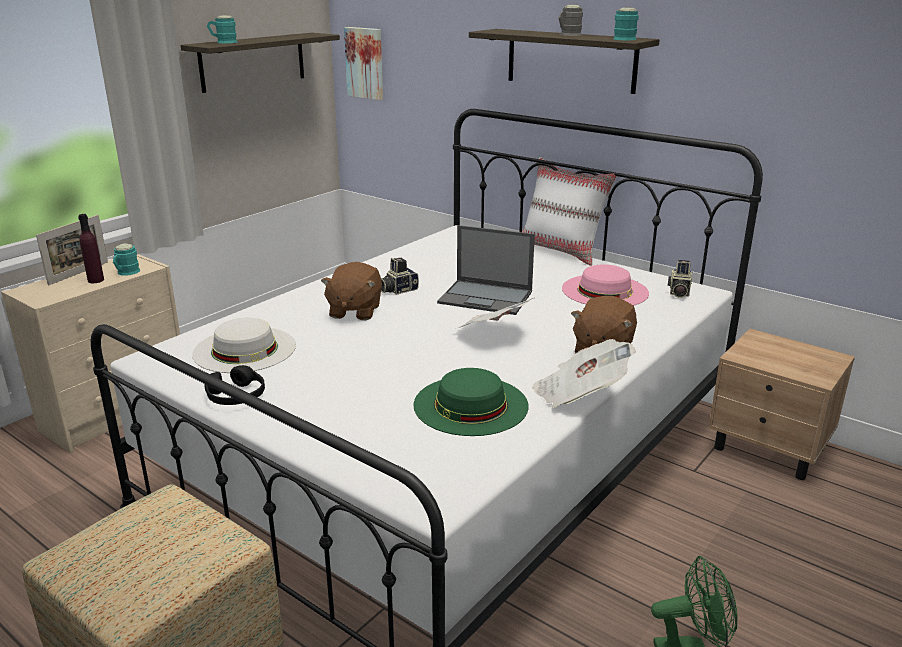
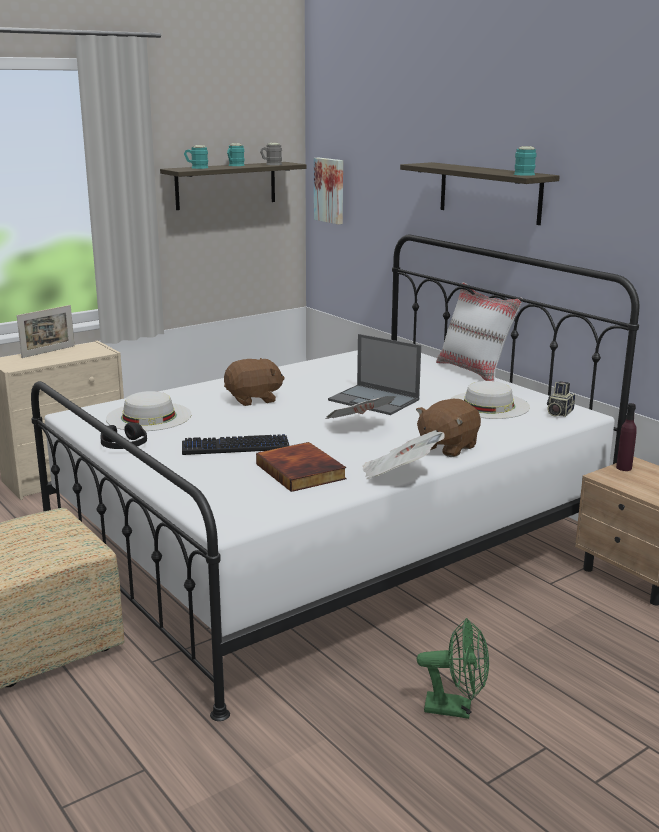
camera: 15 degrees right, 5 degrees down
(96, 280) = (58, 357): purple bottle -> purple bottle (624, 468)
(126, 273) = (84, 354): turquoise mug -> turquoise mug (234, 165)
(354, 311) = (253, 399): brown plush toy -> brown plush toy turned 135 degrees counterclockwise
(372, 379) = (235, 446): none -> keyboard
(397, 290) = (301, 388): camera -> none
(470, 405) = (302, 471): green hat -> book
(568, 35) = (482, 169): grey mug -> grey mug (271, 164)
(605, 291) = (488, 405): pink hat -> white hat

